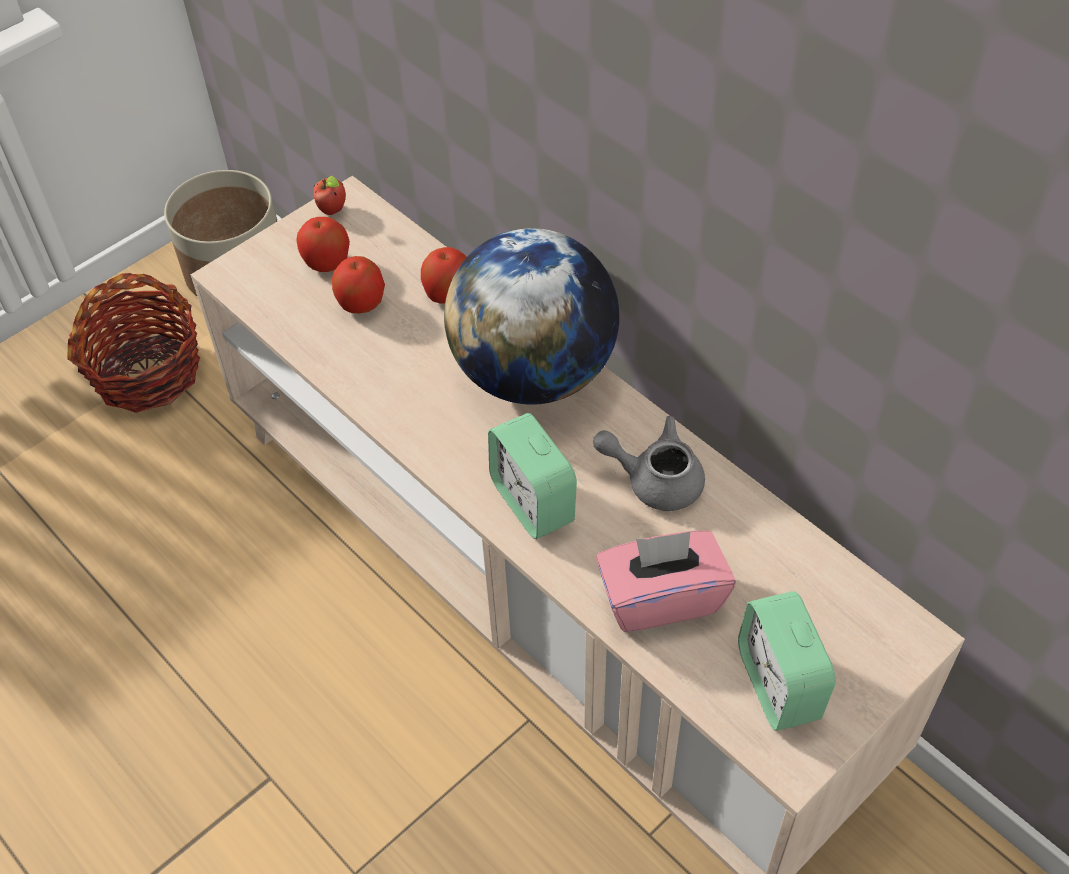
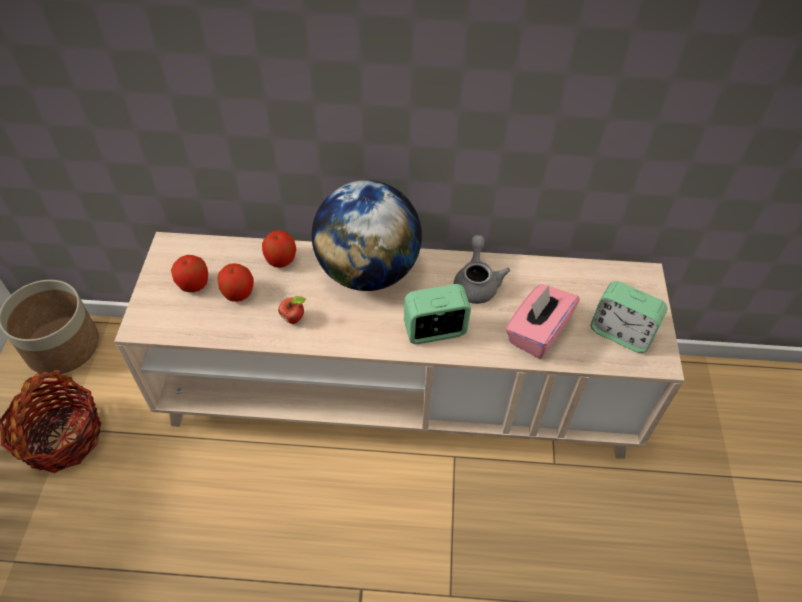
camera: 45 degrees left, 0 degrees up
(333, 210) = (166, 255): apple -> apple (294, 318)
(533, 502) = (435, 331): alarm clock -> alarm clock turned 150 degrees clockwise
(654, 479) = (476, 283): grey teapot -> grey teapot turned 120 degrees clockwise

